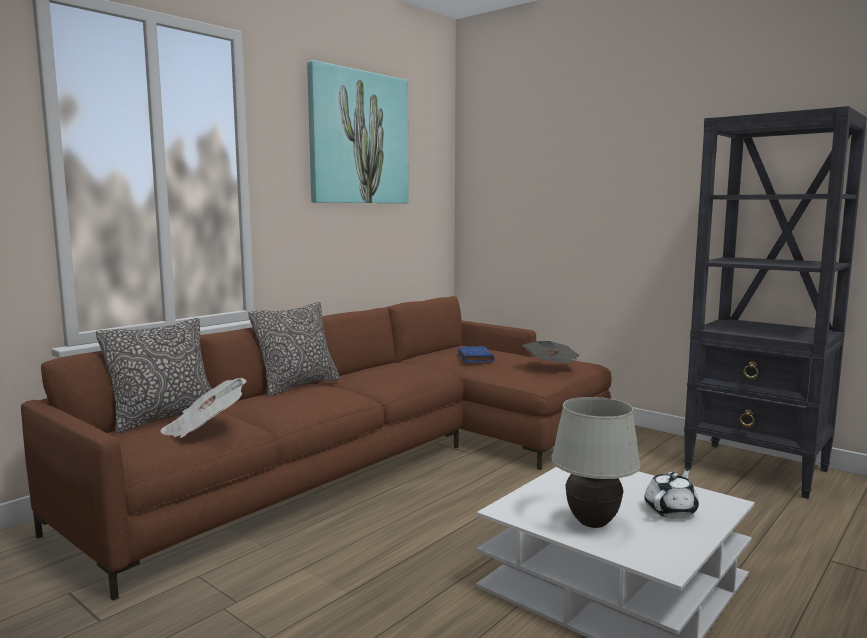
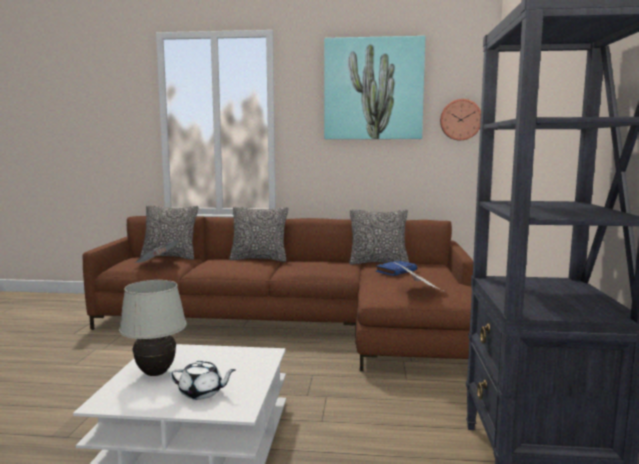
camera: 55 degrees right, 0 degrees up
(418, 357) = (378, 263): none -> pillow
(432, 181) = (460, 119): none -> wall clock

